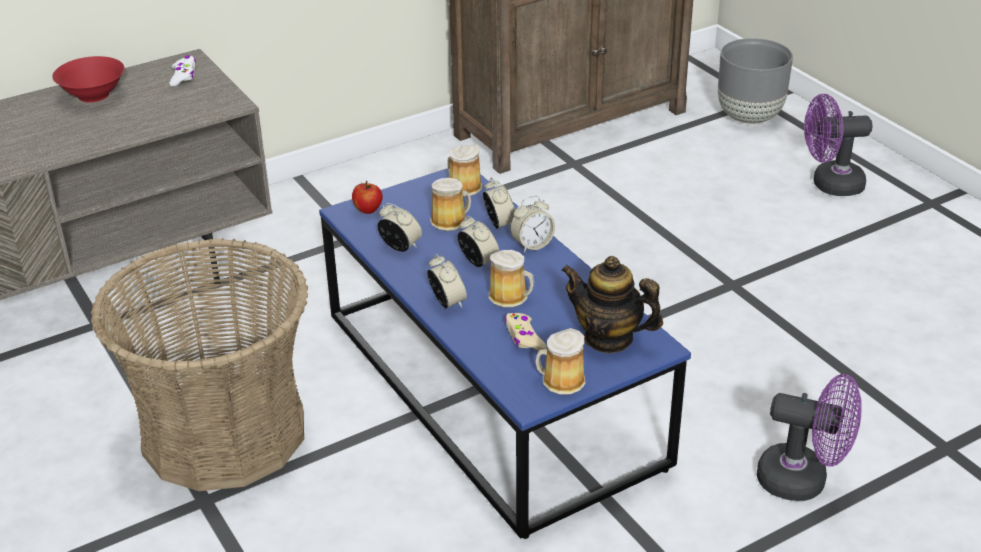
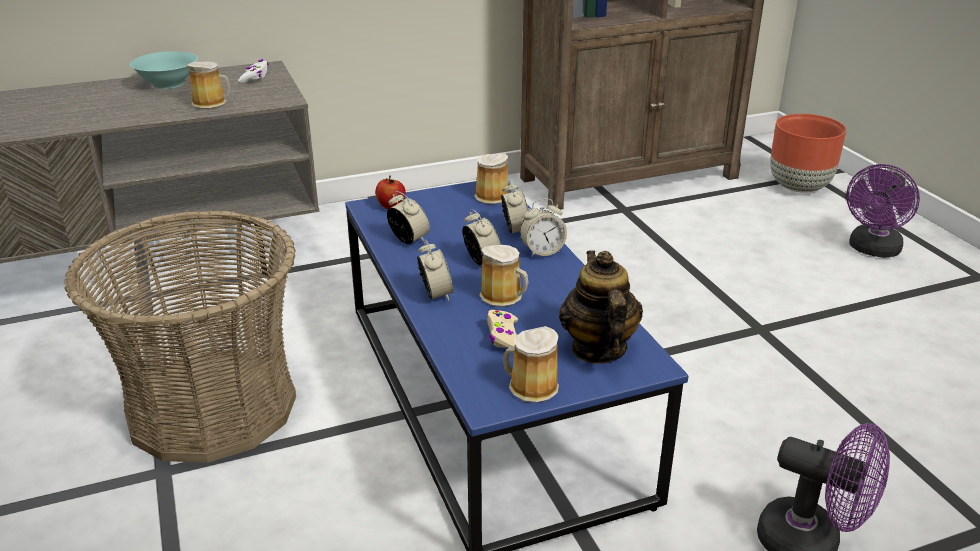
camera: 10 degrees right, 5 degrees down
(92, 95) = (167, 84): red bowl -> turquoise bowl
(451, 221) = (468, 223): mug -> mug (212, 103)
(608, 338) = (597, 349): teapot -> teapot turned 45 degrees clockwise
(749, 117) = (799, 187): grey planter -> brown planter
(829, 185) = (872, 250): purple fan -> purple fan turned 60 degrees counterclockwise

